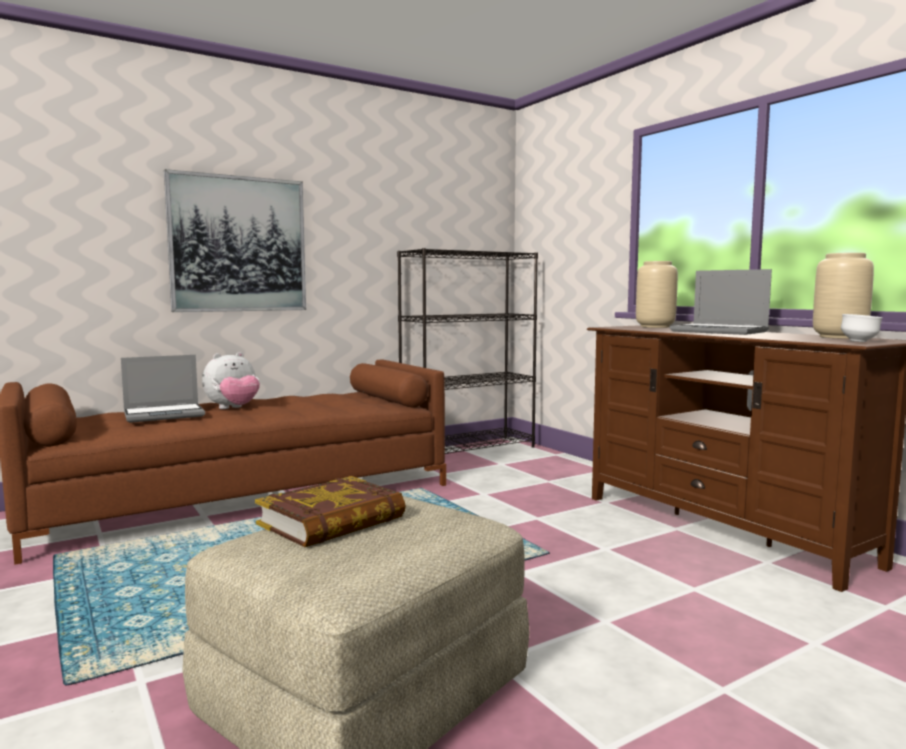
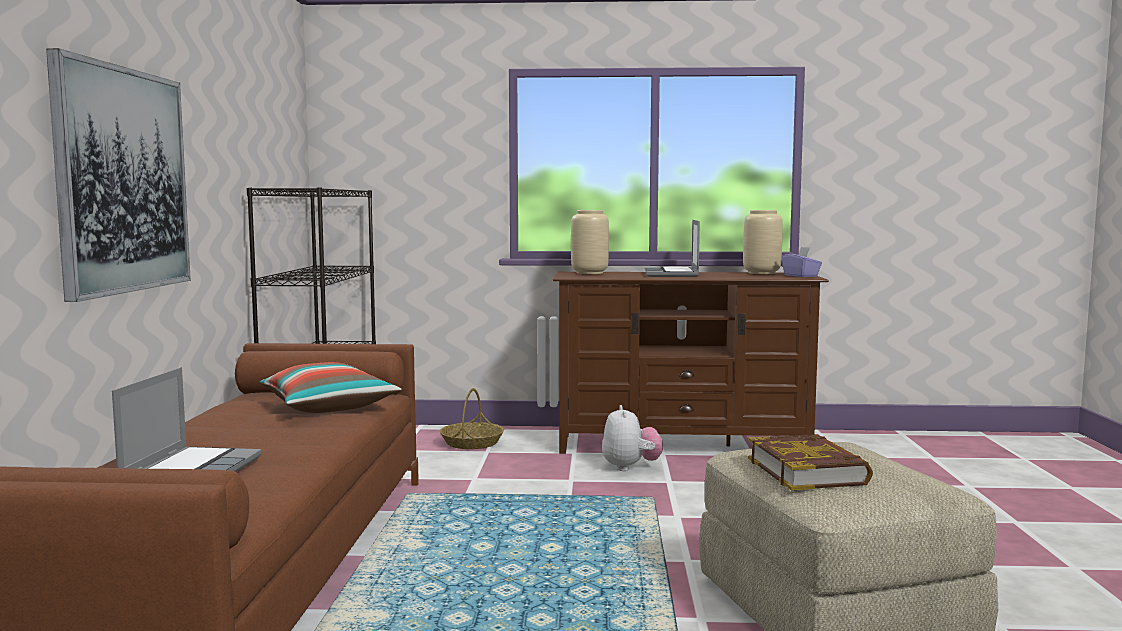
camera: 55 degrees left, 0 degrees up
(233, 408) = (215, 444): plush toy -> plush toy (630, 467)
(344, 404) = (328, 407): none -> pillow
(557, 473) = (472, 443): none -> basket
(720, 331) = (672, 274): laptop -> laptop turned 105 degrees clockwise
(860, 342) = (801, 276): white bowl -> purple tissue box

